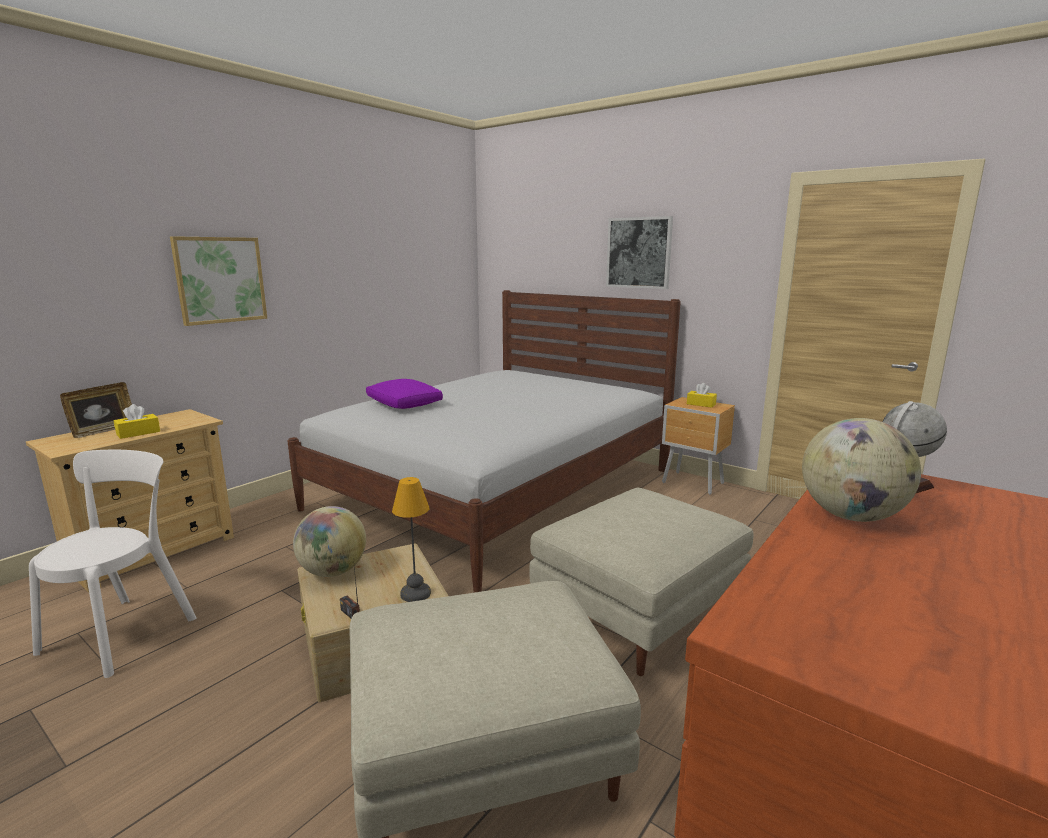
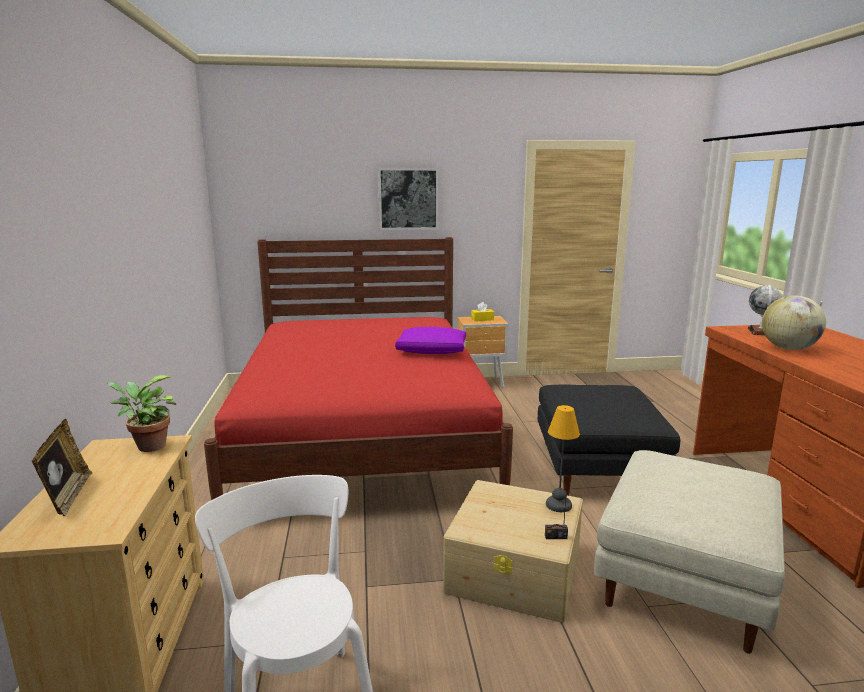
camera: 45 degrees left, 0 degrees up
(138, 433) = (134, 480): yellow tissue box -> none
(191, 419) = (148, 447): none -> potted plant
(220, 280) = (87, 255): picture -> none
(333, 571) = (478, 523): globe -> none
(404, 404) = (305, 370): purple pillow -> purple pillow (432, 351)
(497, 489) = (364, 434): white bed -> red bed
(638, 608) = (596, 467): beige ottoman -> black ottoman

